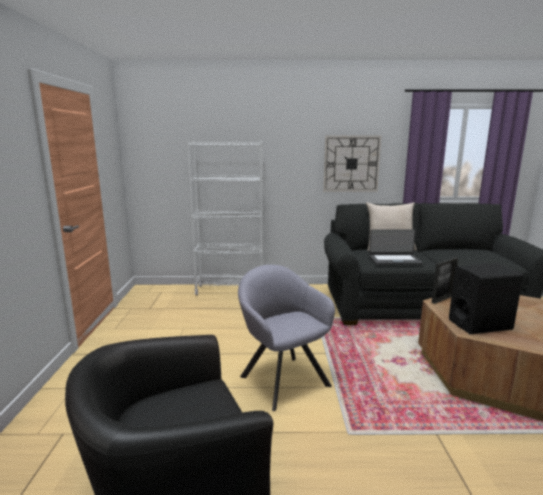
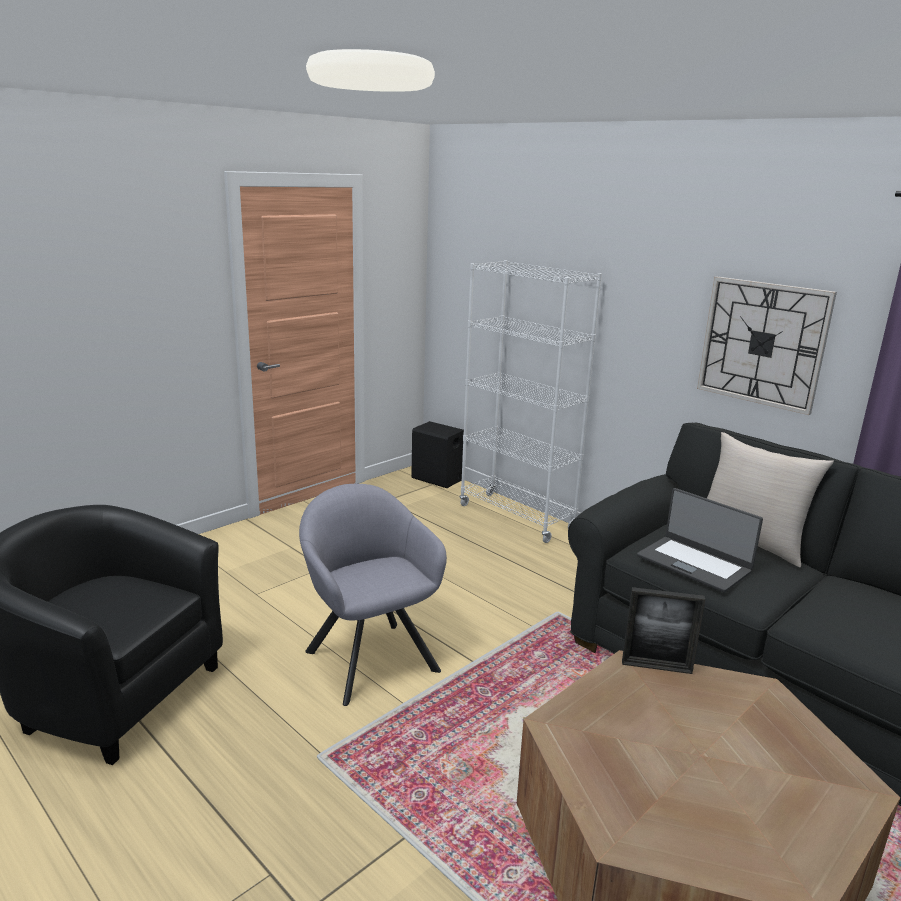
camera: 45 degrees right, 5 degrees up
(282, 378) = (369, 656): grey armchair -> grey armchair turned 45 degrees counterclockwise
(480, 324) = (605, 731): black speaker -> black speaker (437, 479)

